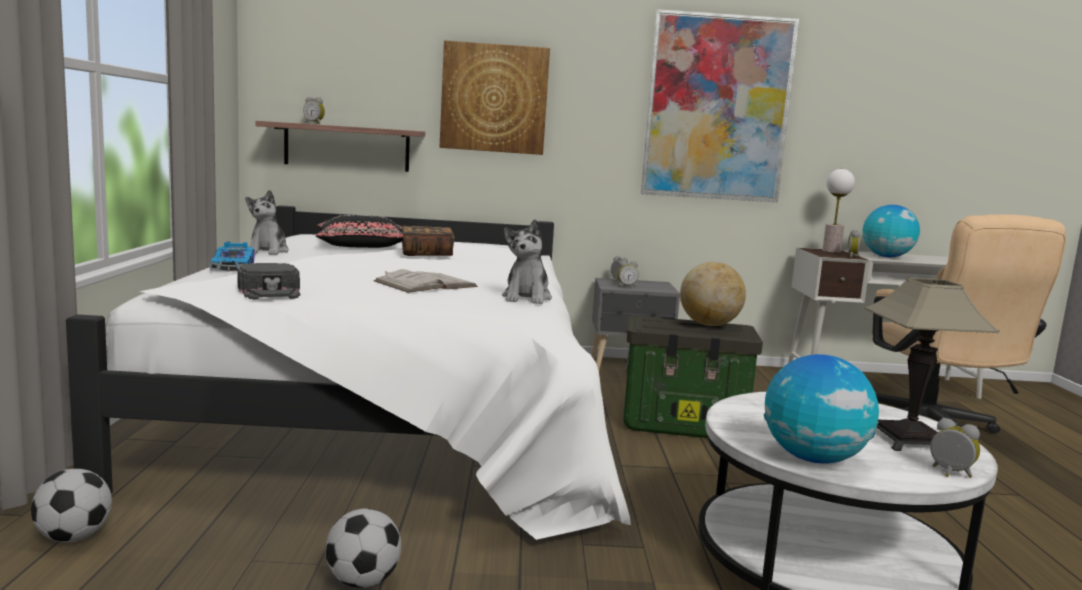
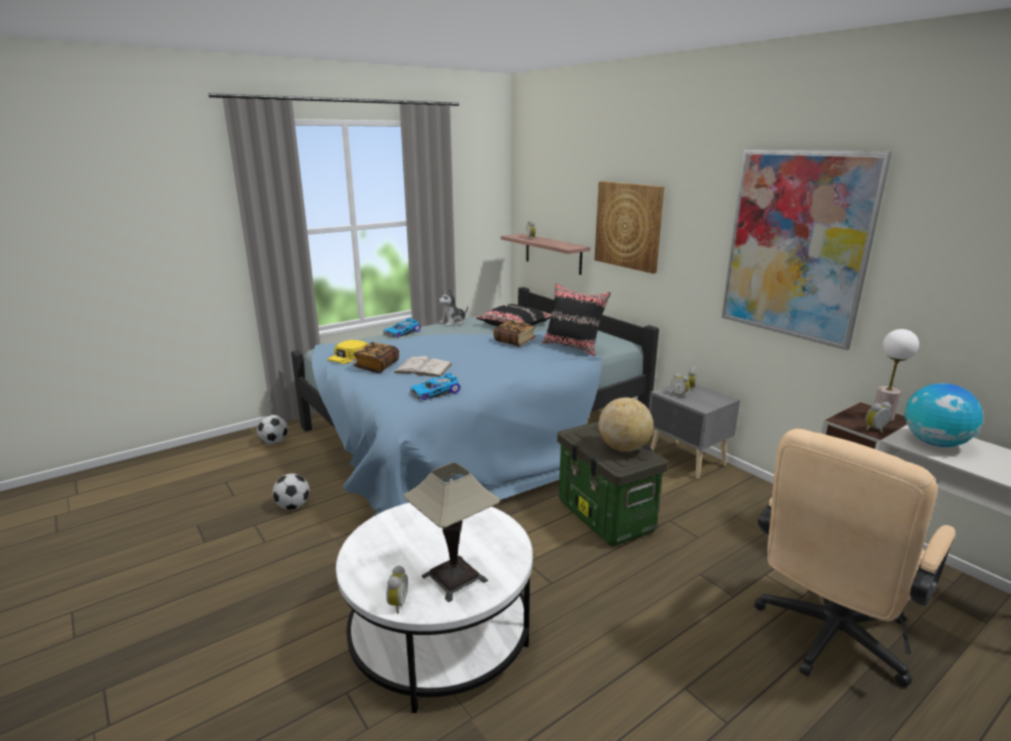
camera: 55 degrees right, 10 degrees up
(270, 291) = (349, 356): black cap -> yellow cap
(358, 292) = (377, 366): none -> book
(393, 411) = (474, 434): white bed -> blue bed
(498, 251) = (573, 347): none -> black pillow
(527, 298) = (435, 393): plush toy -> toy car
(813, 459) = (370, 550): globe -> none

